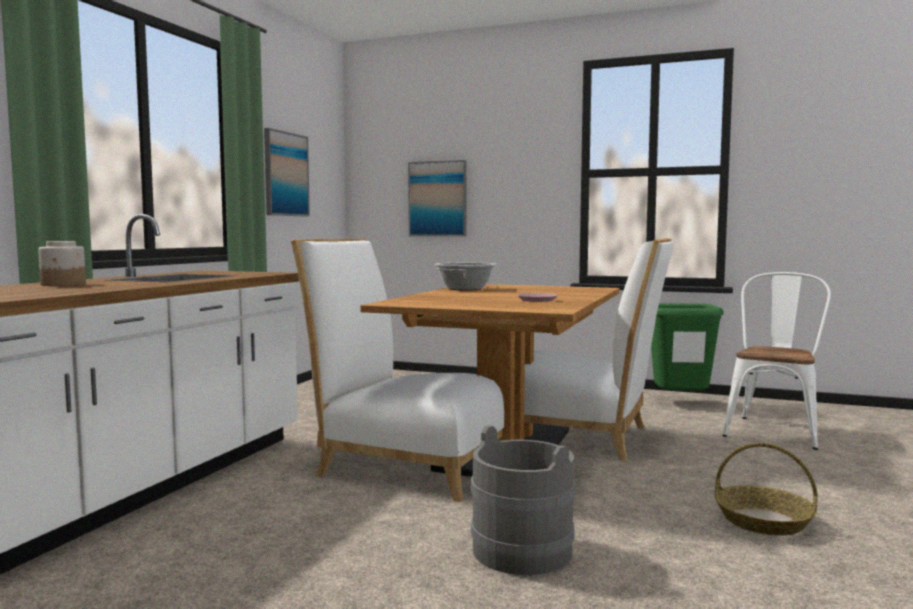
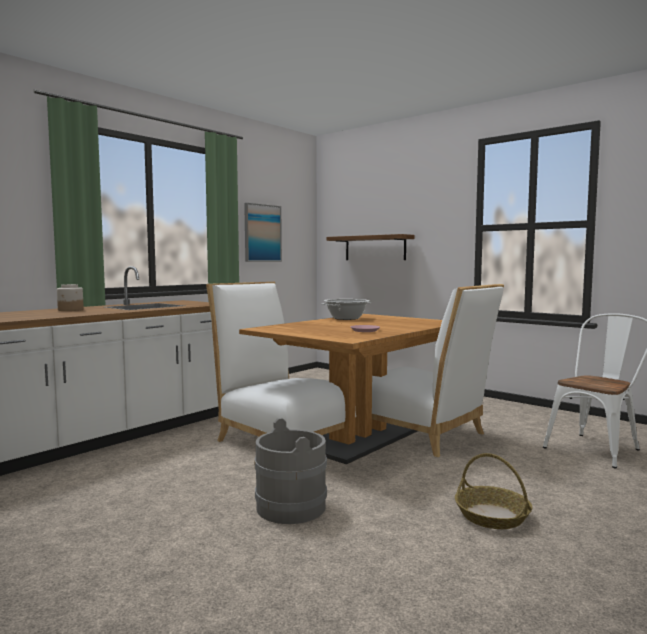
camera: 20 degrees right, 0 degrees up
(438, 199) = (375, 248): picture -> shelf
(679, 403) = (538, 417): green trash can -> none

